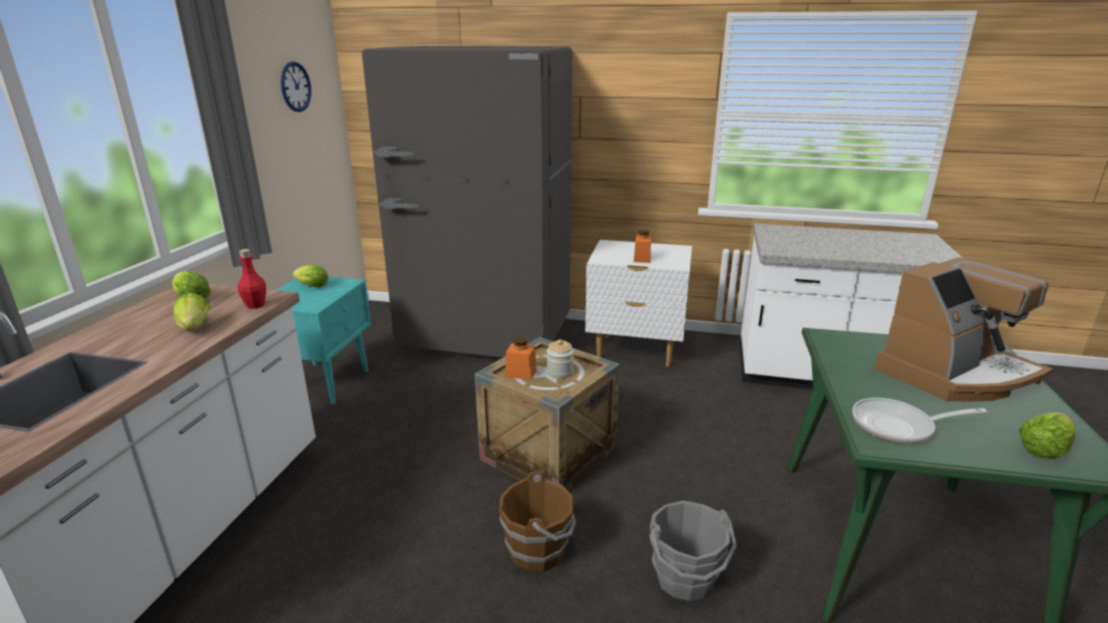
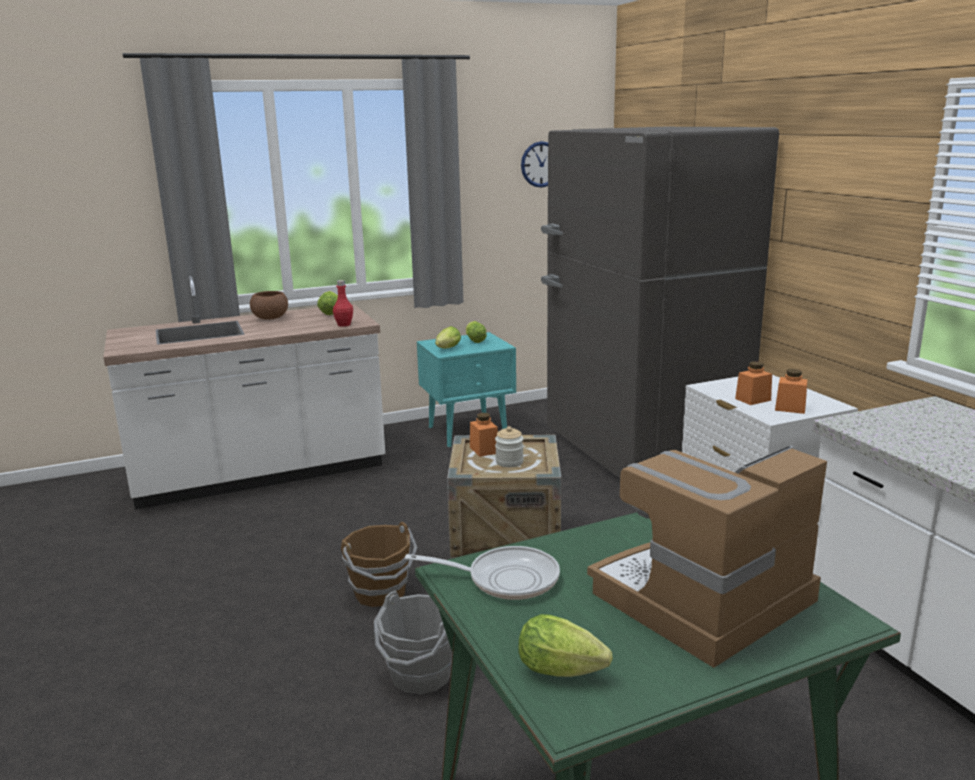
camera: 55 degrees right, 5 degrees down
(119, 331) = (271, 318): none -> brown bowl
(194, 329) = (293, 327): lettuce -> lettuce (447, 349)
(670, 257) = (790, 408): none -> orange jar
(898, 426) = (505, 579): frying pan -> frying pan turned 135 degrees clockwise
(955, 374) = (703, 600): coffee machine -> coffee machine turned 120 degrees clockwise

